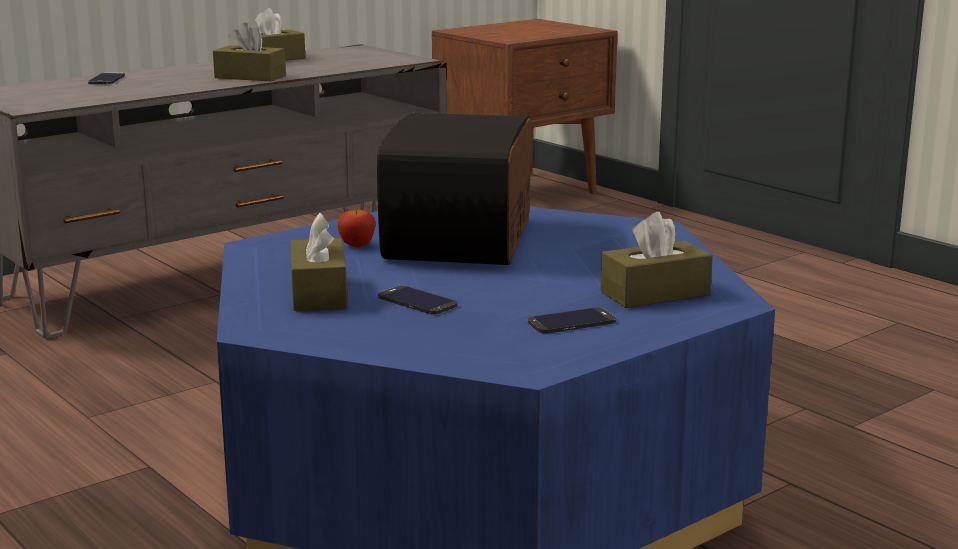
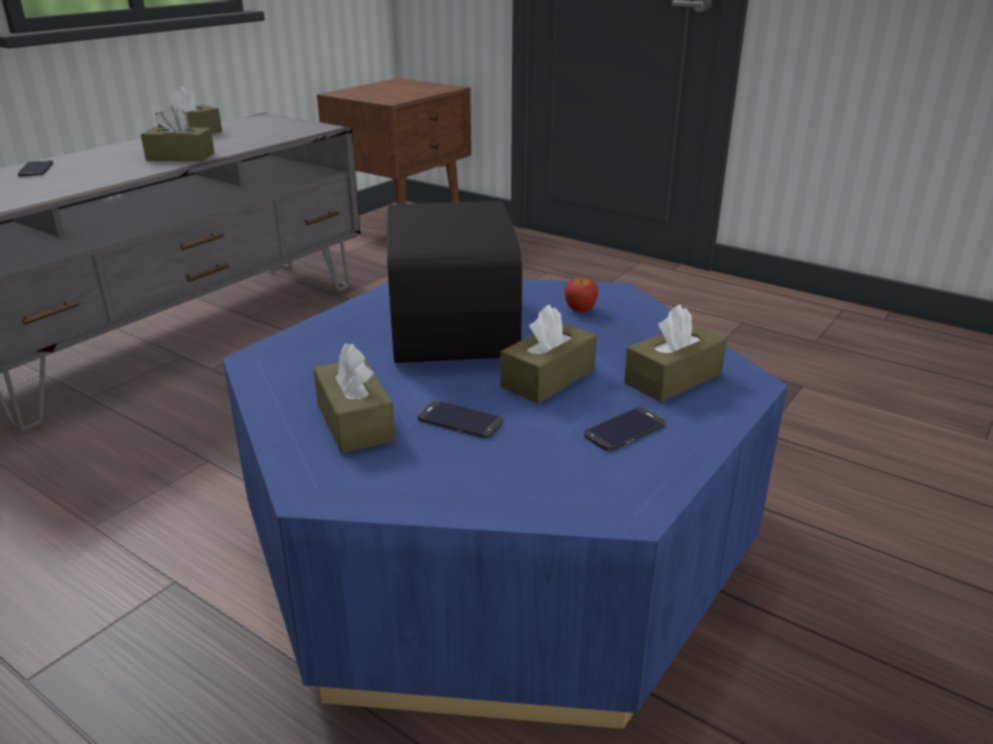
camera: 15 degrees left, 10 degrees up
(357, 245) = (359, 346): apple -> apple (580, 309)
(526, 282) = (548, 378): none -> brown tissue box

